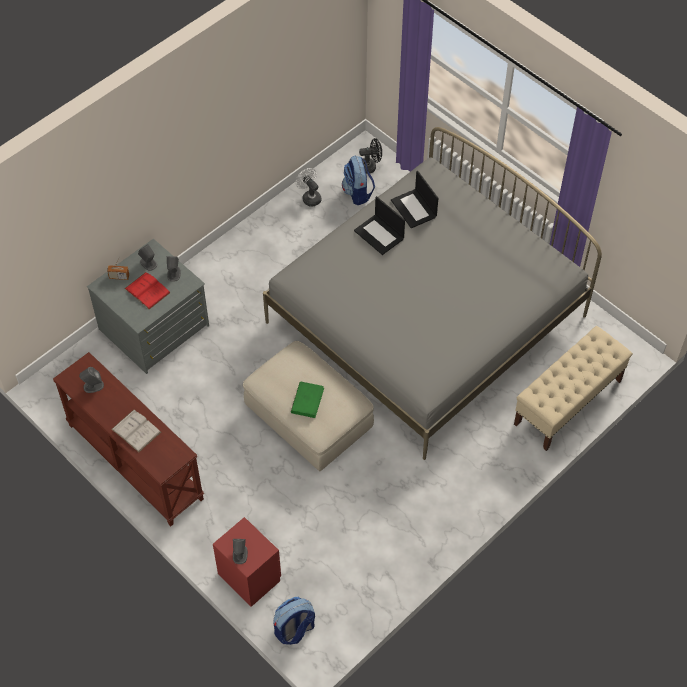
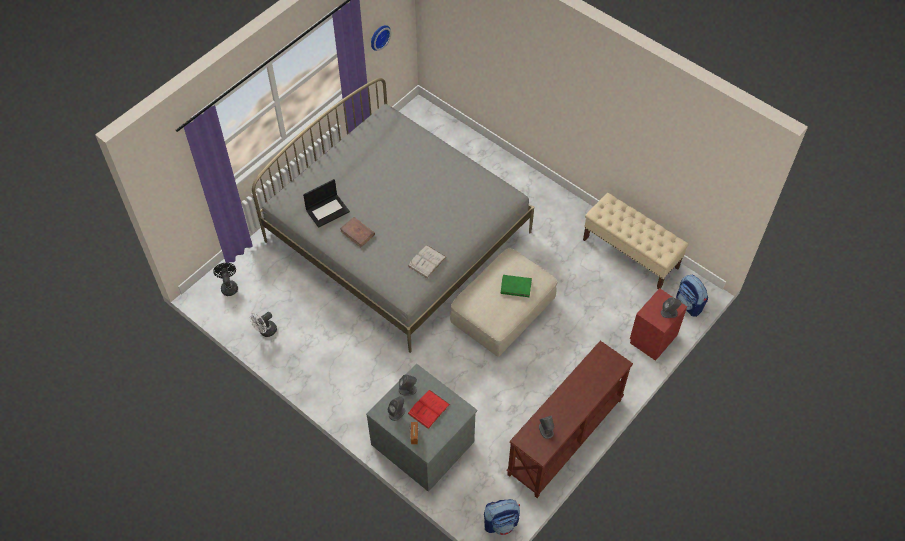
camera: 95 degrees left, 0 degrees up
(136, 430) = (585, 388): white book -> white book (426, 261)
(358, 193) = (260, 294): backpack -> backpack (501, 522)
(379, 235) = (357, 233): laptop -> brown book
(567, 402) = (468, 147): beige bench -> beige bench (631, 254)
(636, 219) = (379, 36): none -> wall clock

